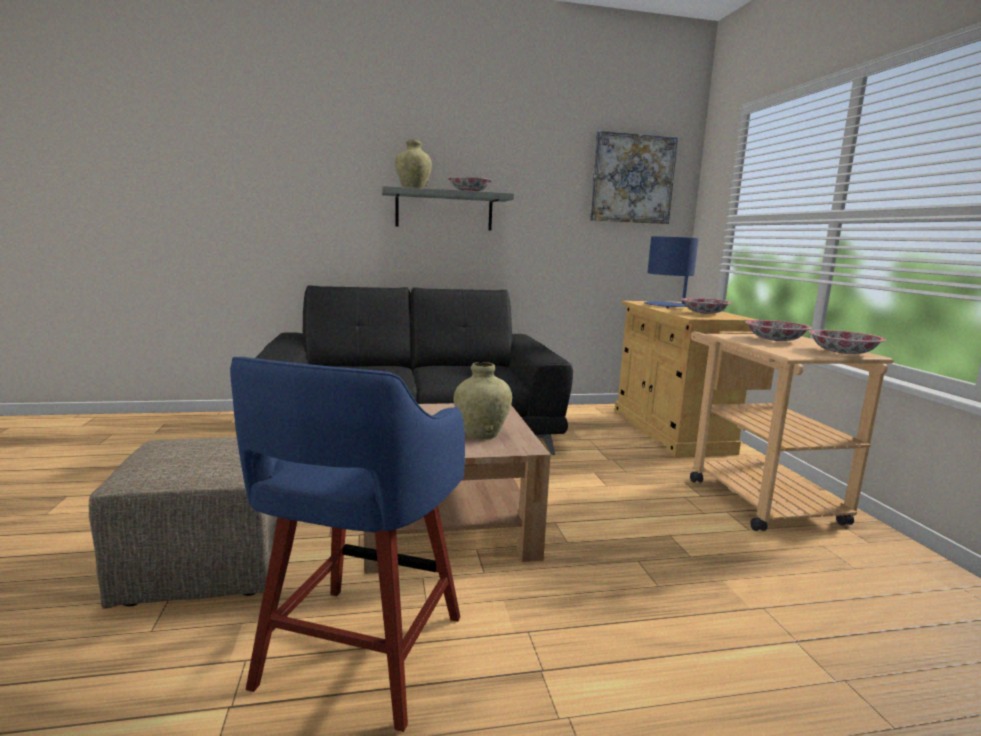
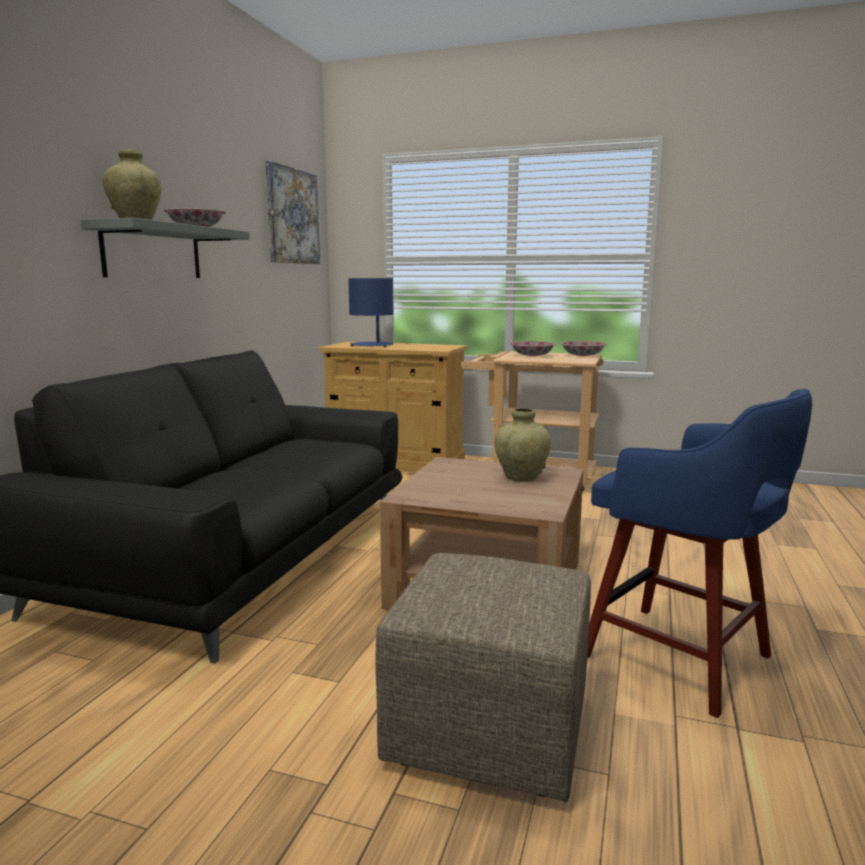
camera: 60 degrees left, 0 degrees up
(703, 313) = (423, 346): bowl -> none

